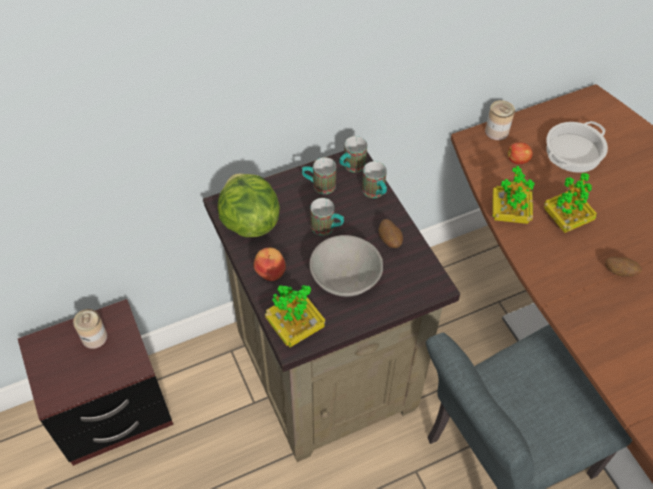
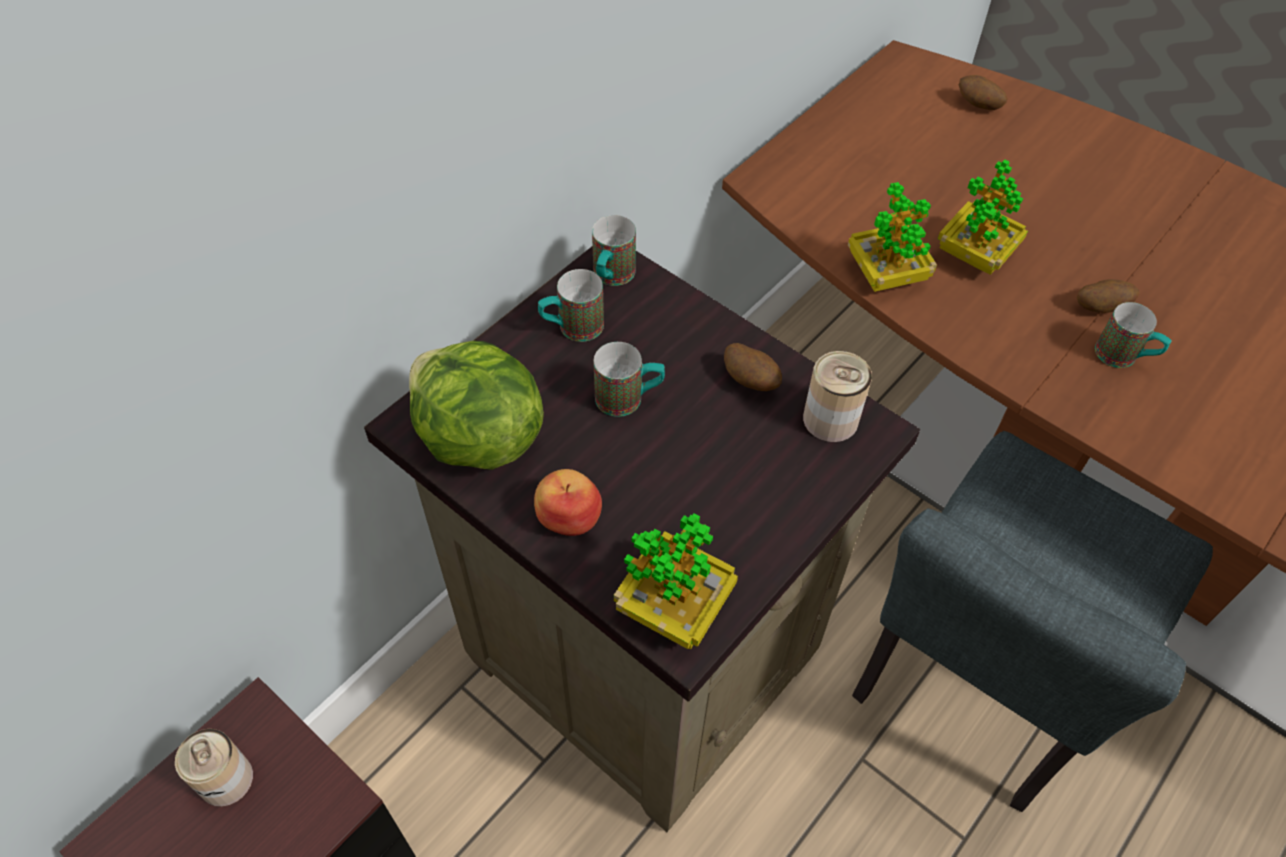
camera: 25 degrees left, 0 degrees up
(345, 278) = (712, 477): grey bowl -> none
(375, 193) = (679, 308): mug -> mug (1124, 357)
(496, 131) = (791, 153): can -> can (830, 419)
(518, 160) = (849, 187): apple -> none
(573, 152) = (924, 149): cooking pot -> none
(622, 137) = (977, 105): none -> potato

